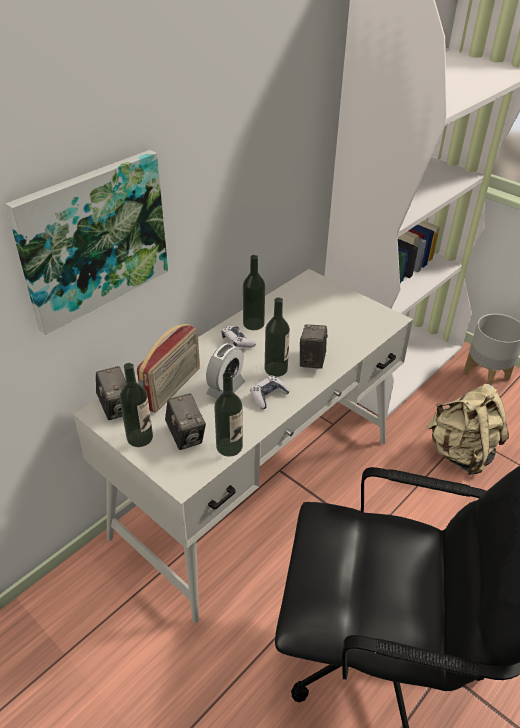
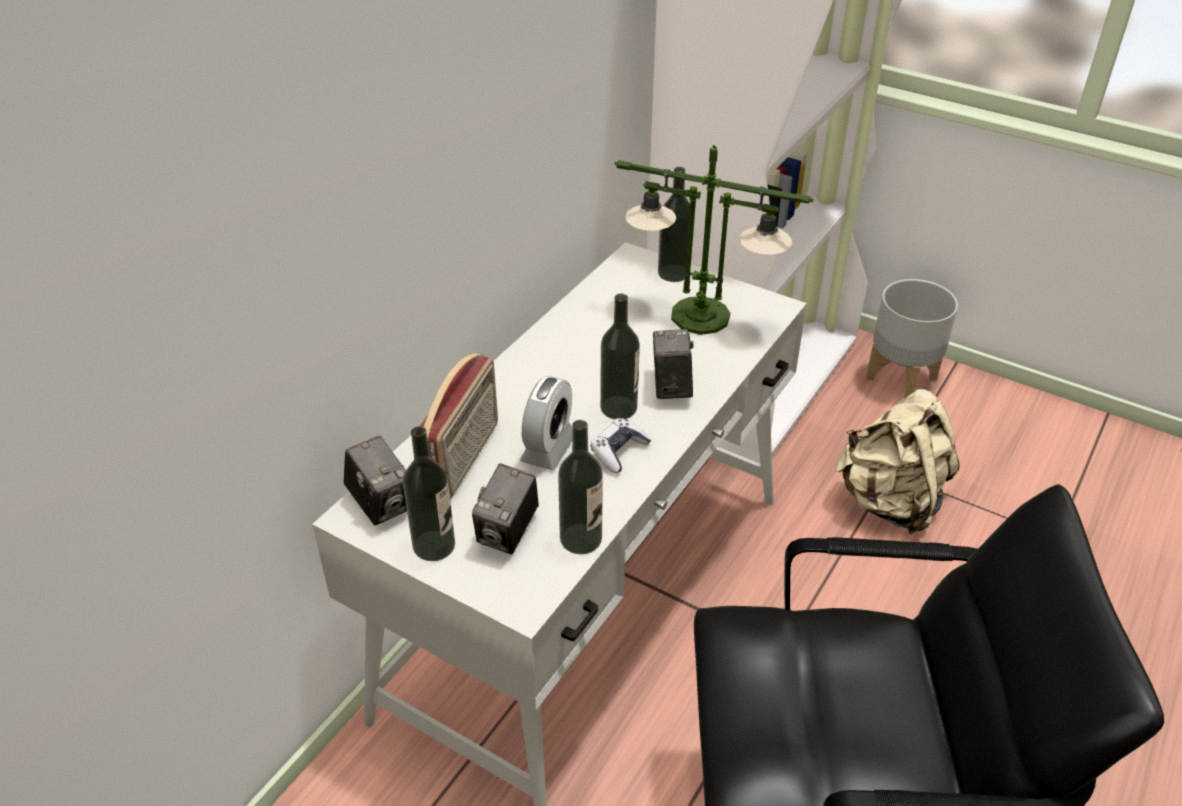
camera: 10 degrees left, 0 degrees up
(93, 239) = (329, 234): picture -> none
(186, 436) = (508, 532): camera -> camera turned 60 degrees clockwise
(237, 341) = (545, 372): game controller -> none
(253, 324) = (563, 340): bottle -> bottle (673, 273)
(342, 319) = (699, 316): none -> table lamp

